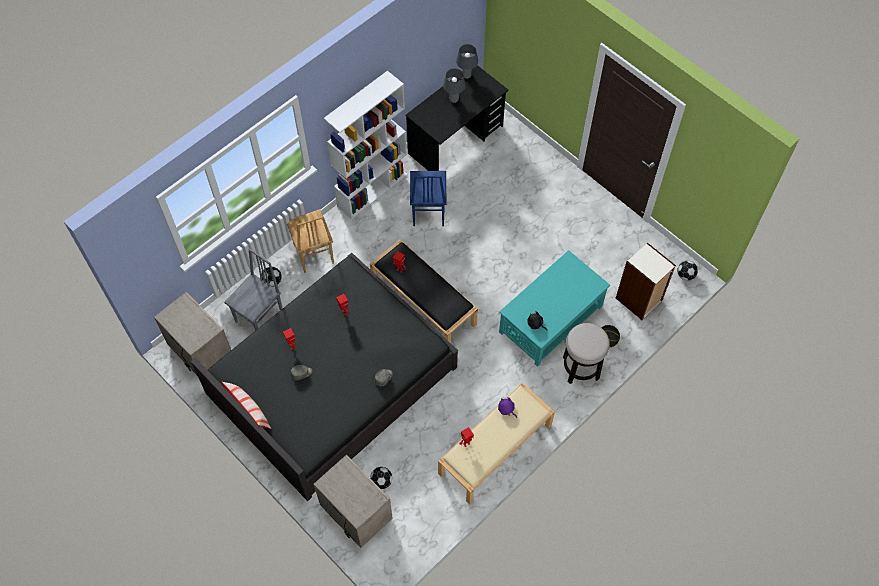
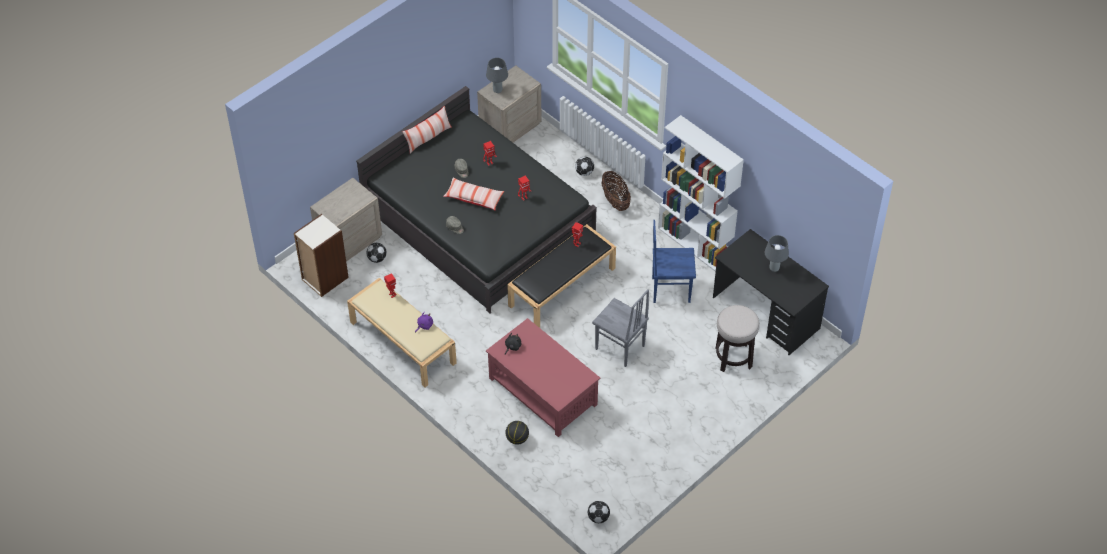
camera: 90 degrees right, 10 degrees down
(260, 317) = (545, 166): grey chair -> grey chair (619, 348)
(313, 254) = (615, 200): brown chair -> basket
(342, 360) = (474, 198): none -> pillow
(466, 75) = (809, 279): grey table lamp -> grey table lamp (498, 90)
(550, 319) = (542, 391): turquoise coffee table -> red coffee table
(581, 368) = (486, 415): stool -> stool (733, 357)
(639, 300) = (566, 471): bookcase -> bookcase (324, 279)

